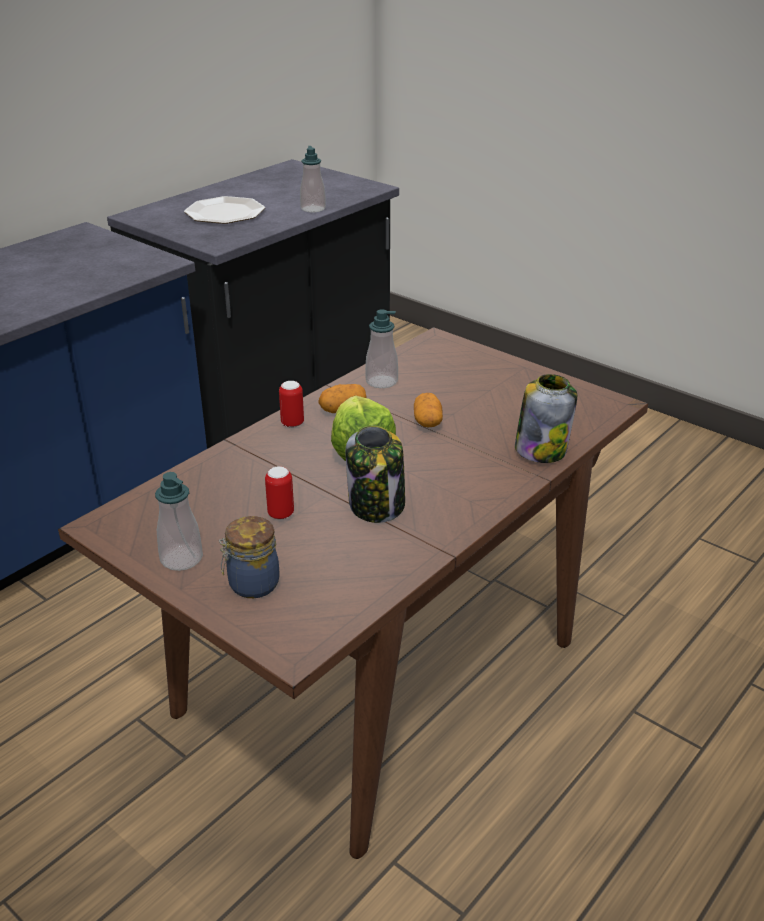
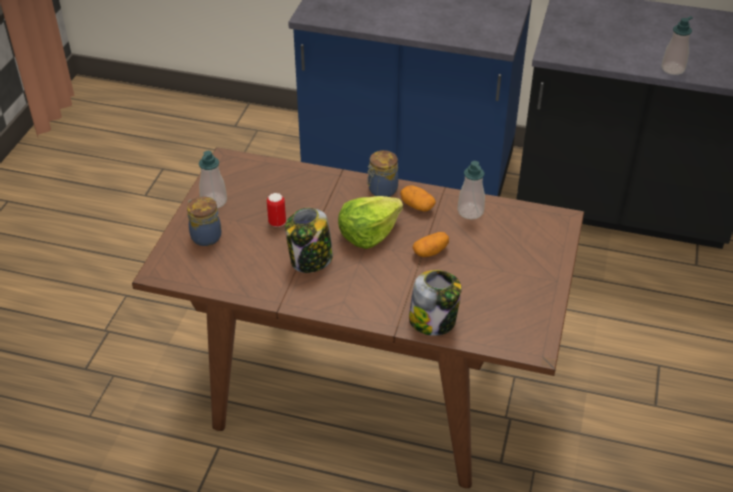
camera: 65 degrees right, 10 degrees up
(225, 212) = (617, 32): plate -> none
(292, 423) = (381, 190): can -> jar

